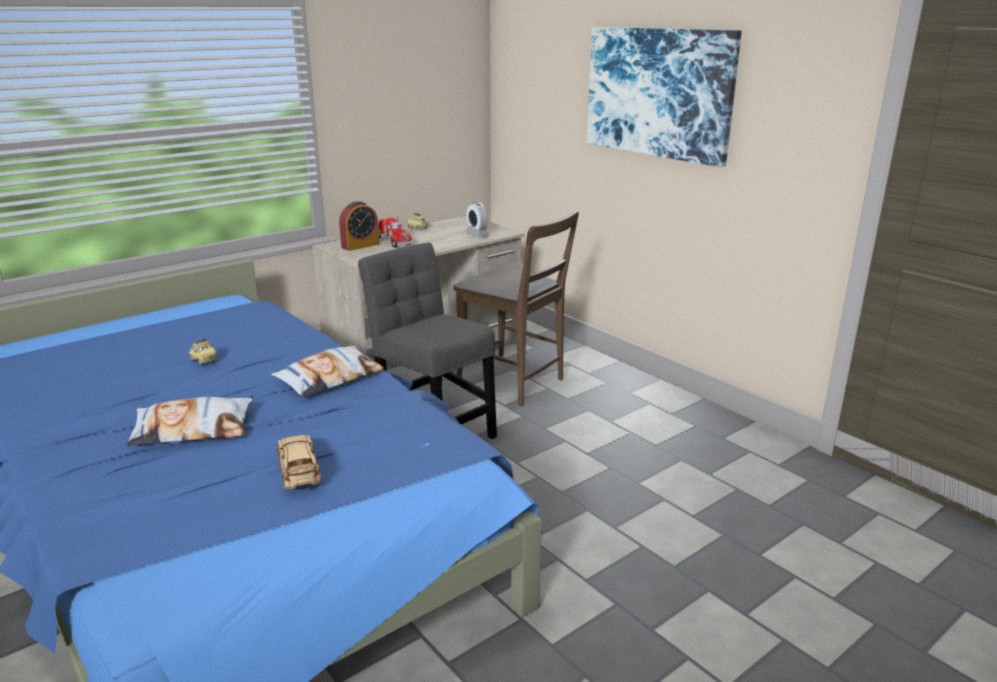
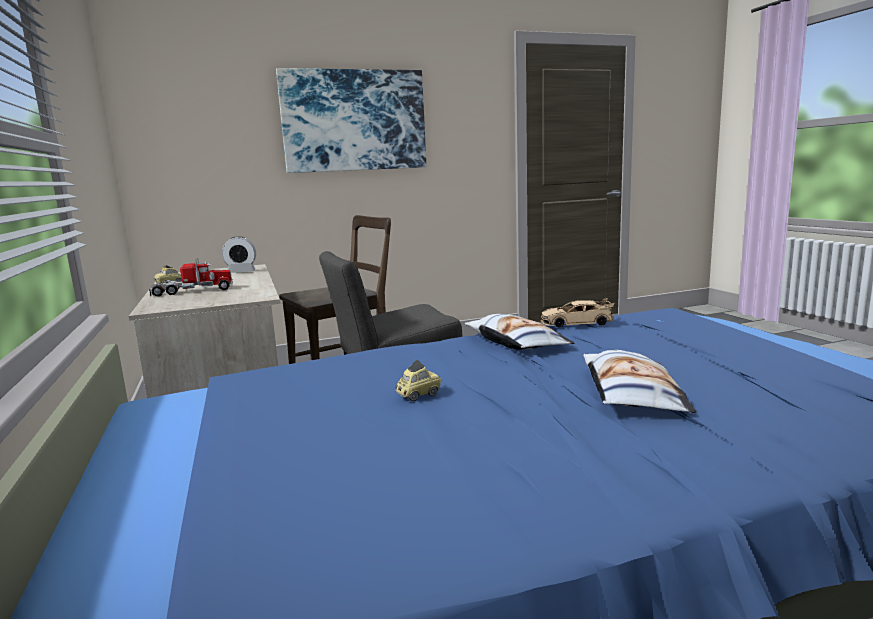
camera: 70 degrees left, 10 degrees down
(299, 468) = (719, 347): beige toy car -> beige toy car (576, 323)
(360, 246) = (187, 299): alarm clock -> none

